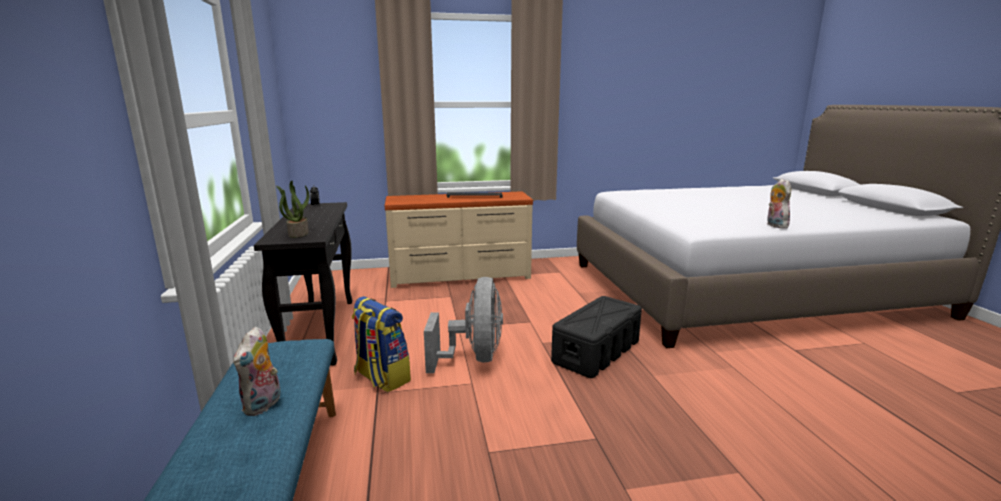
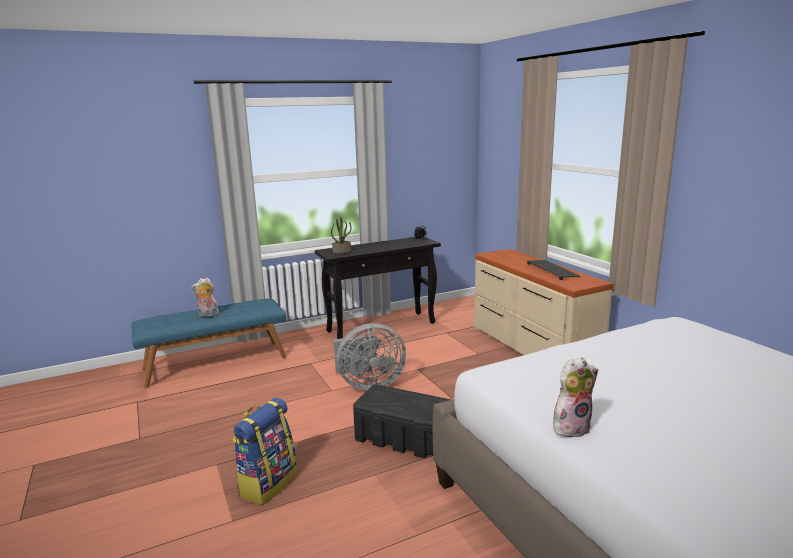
camera: 75 degrees right, 0 degrees up
(381, 378) = (328, 360): backpack -> backpack (267, 483)

